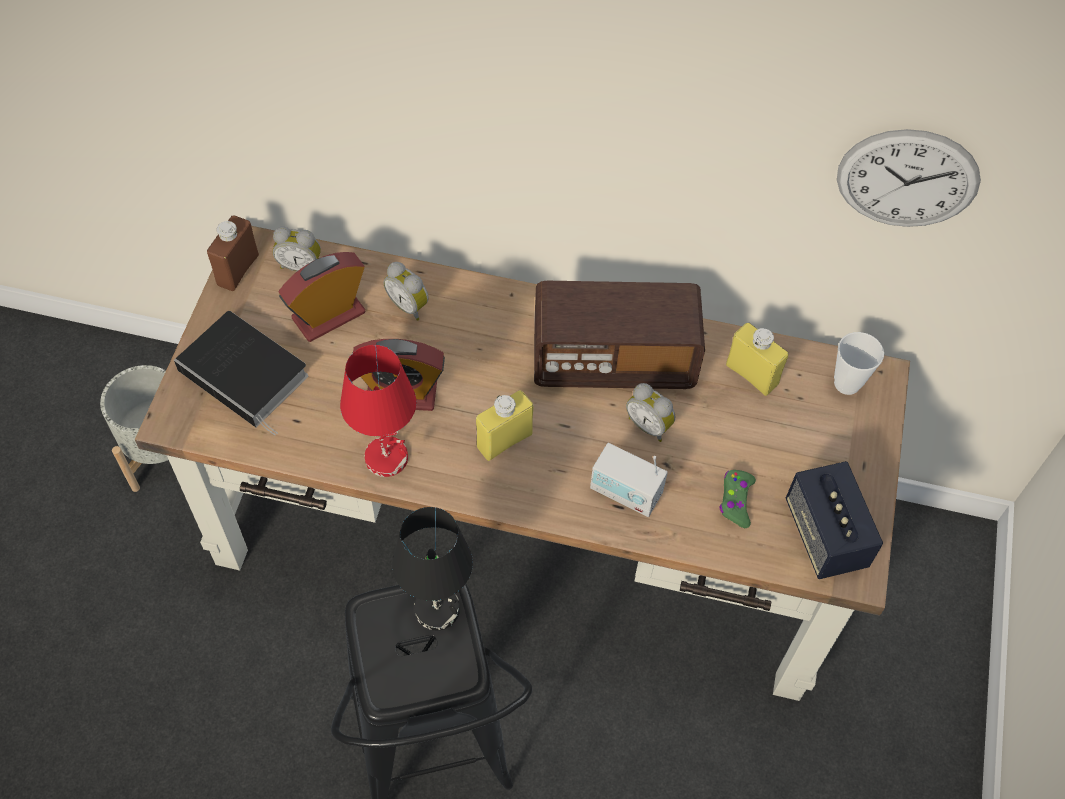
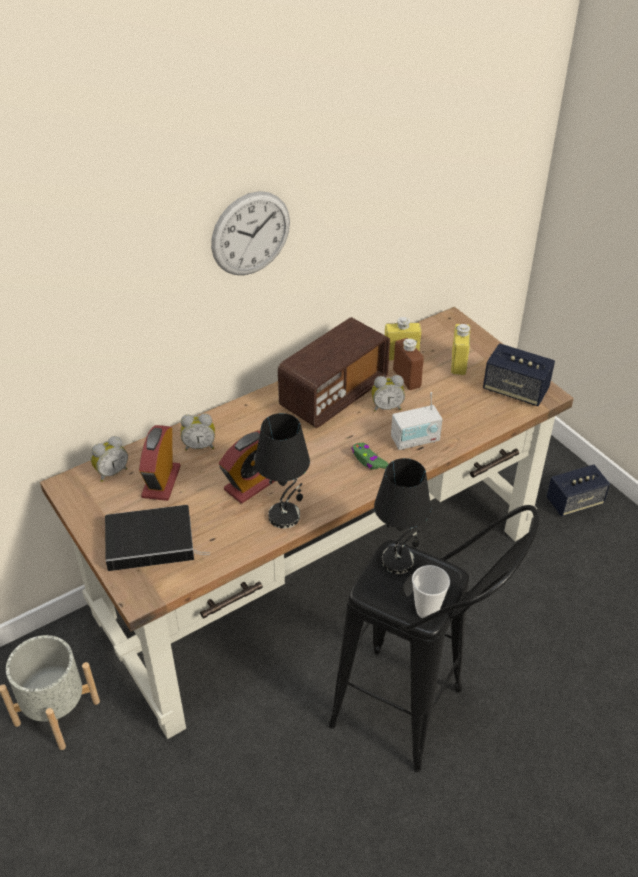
camera: 45 degrees left, 15 degrees down
(238, 270) = (75, 500): brown bottle -> brown bottle (406, 378)
(388, 457) = (285, 515): red table lamp -> black table lamp
(504, 440) = (331, 464): yellow bottle -> yellow bottle (458, 363)
(736, 501) = (464, 406): green game controller -> green game controller (368, 460)
(847, 383) = (443, 331): cup -> cup (427, 610)
(905, 718) = (574, 502): none -> speaker
(907, 179) = (428, 181): wall clock -> wall clock (251, 234)

